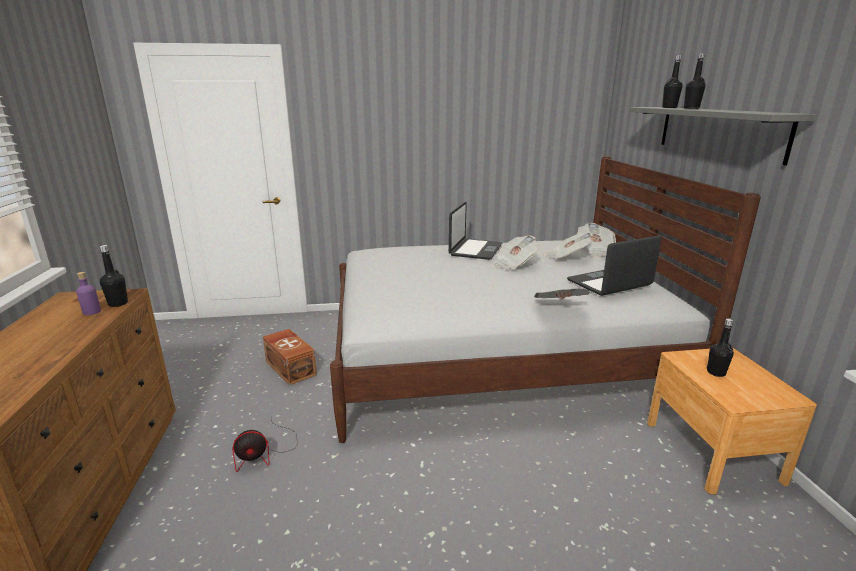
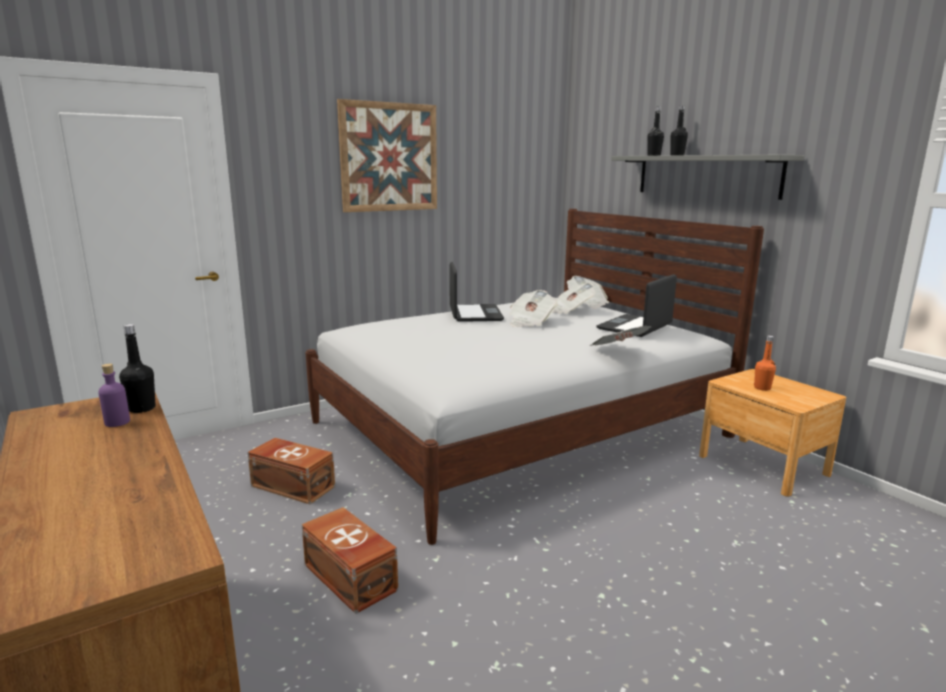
camera: 25 degrees left, 5 degrees down
(265, 453) = (349, 578): fan -> brown storage box
(423, 108) = (389, 157): none -> picture
(716, 372) = (762, 388): black bottle -> orange bottle

